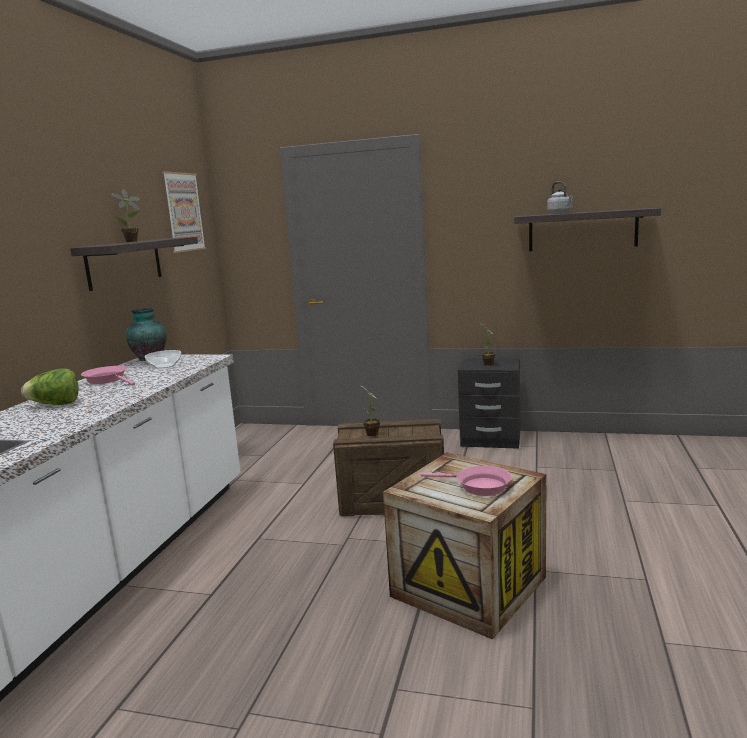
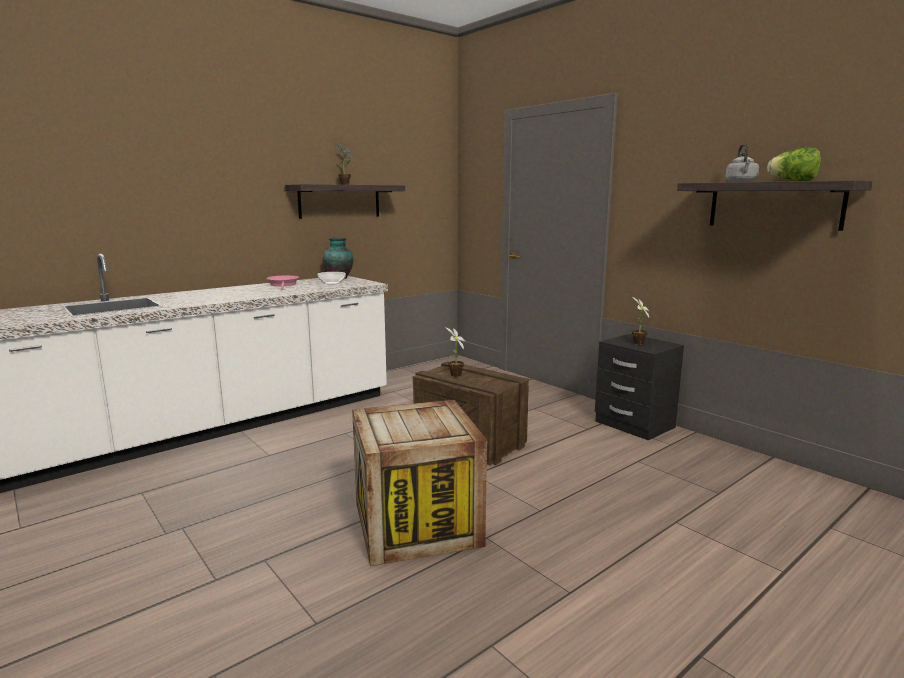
camera: 35 degrees right, 0 degrees up
(55, 404) = (224, 292): lettuce -> lettuce (793, 181)
(183, 212) = (416, 165): picture -> none
(478, 486) = (416, 429): pink frying pan -> none

